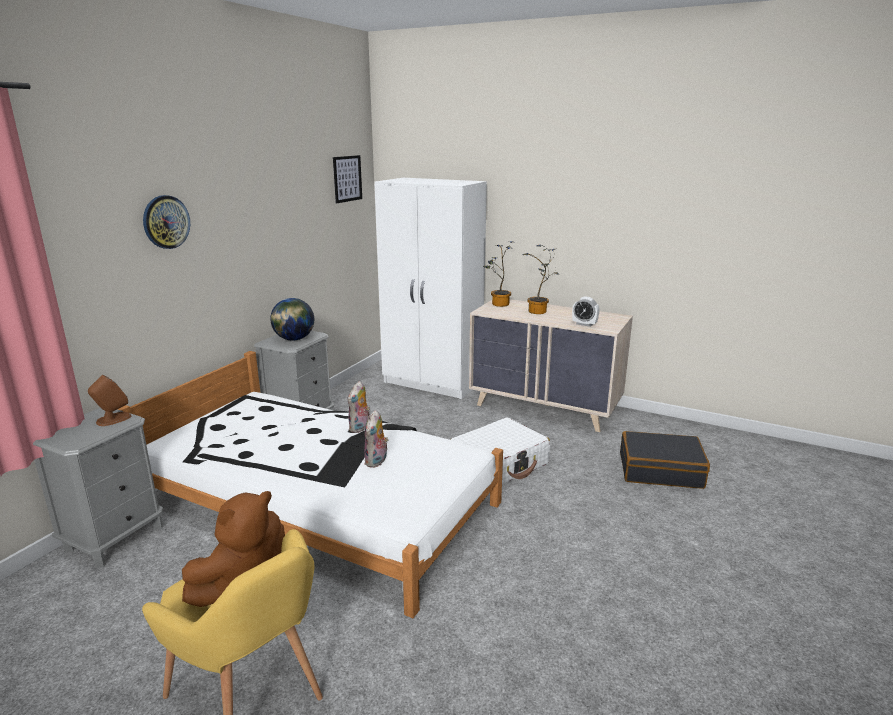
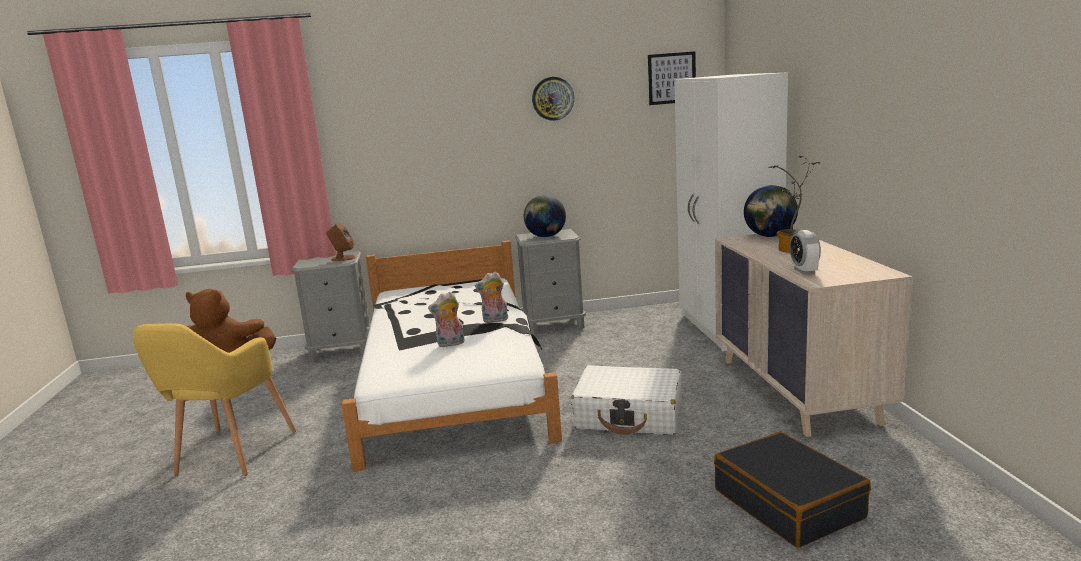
camera: 55 degrees right, 5 degrees down
(166, 222) = (428, 114): wall clock -> wall clock (553, 98)
(498, 304) = (770, 236): potted plant -> globe

